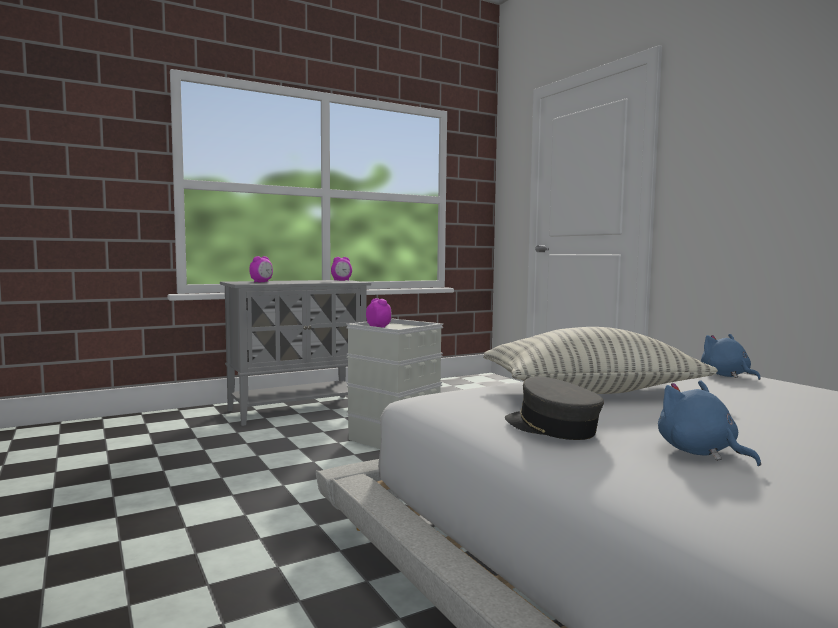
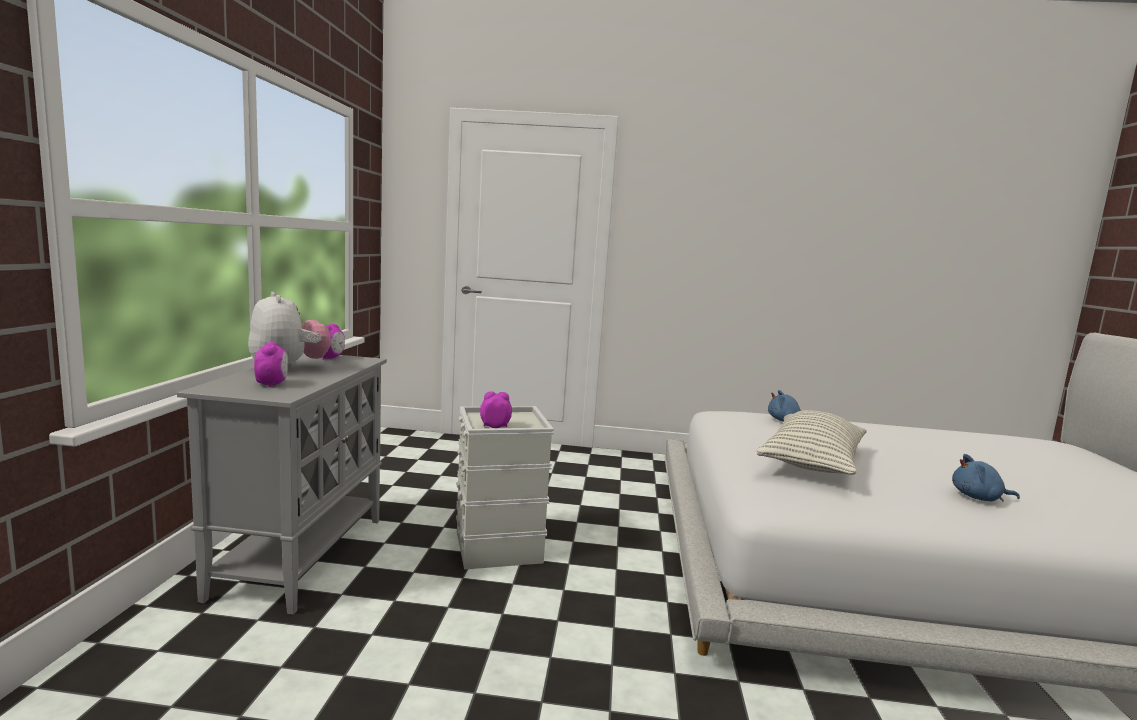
camera: 55 degrees left, 5 degrees up
(300, 281) = (289, 368): none -> plush toy
(551, 427) = (912, 507): grey cap -> none

